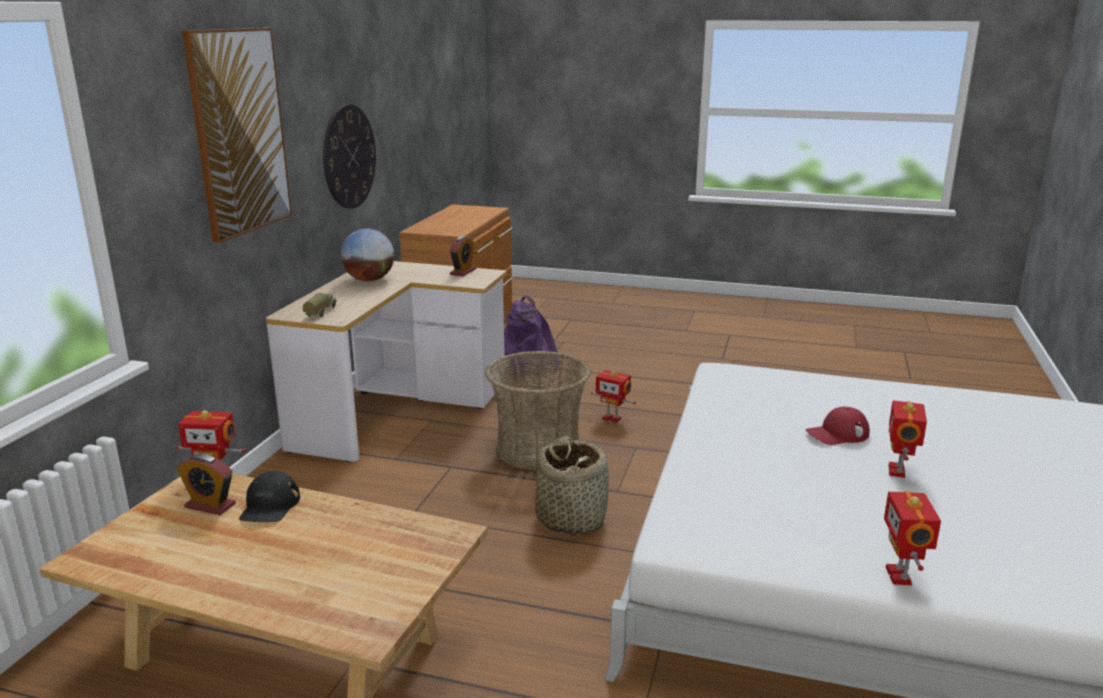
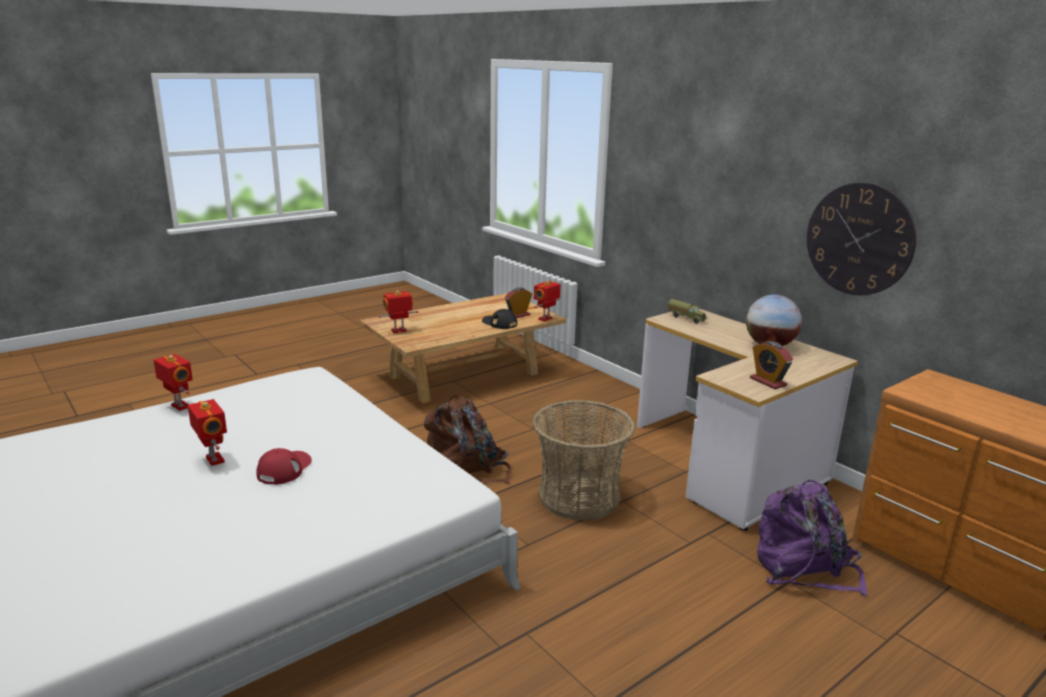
camera: 125 degrees right, 0 degrees up
(239, 132) = (711, 164): picture -> none
(571, 518) = (465, 470): basket -> brown backpack
(612, 418) = (601, 561): toy robot -> toy robot (399, 331)

